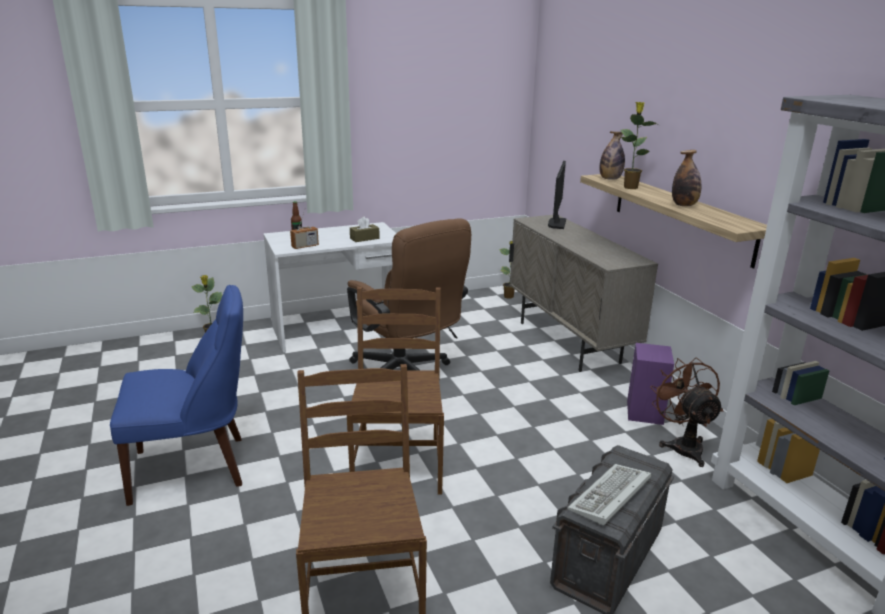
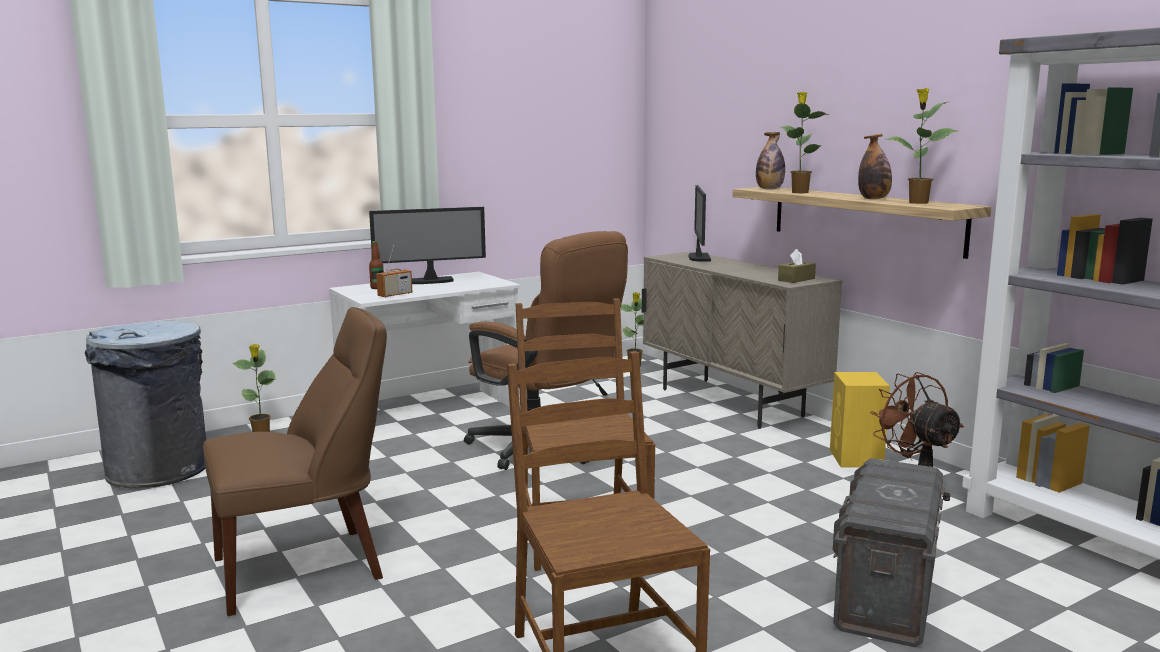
camera: 10 degrees left, 10 degrees down
(133, 364) = (159, 471): none -> grey trash can
(195, 468) = (307, 567): blue chair -> brown chair
(340, 232) = (430, 281): none -> monitor
(364, 238) = (467, 285): brown tissue box -> brown tissue box (796, 279)
(610, 497) = (891, 501): keyboard -> none
(644, 413) = (856, 459): purple speaker -> yellow speaker
(716, 216) = (917, 203): none -> potted plant

